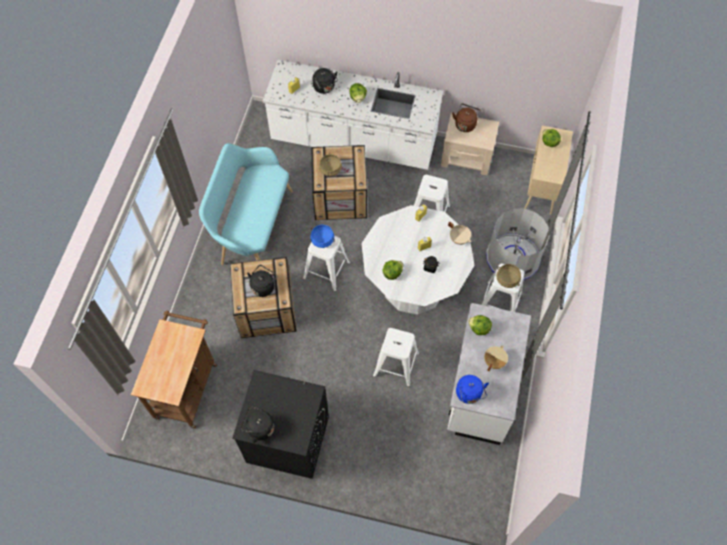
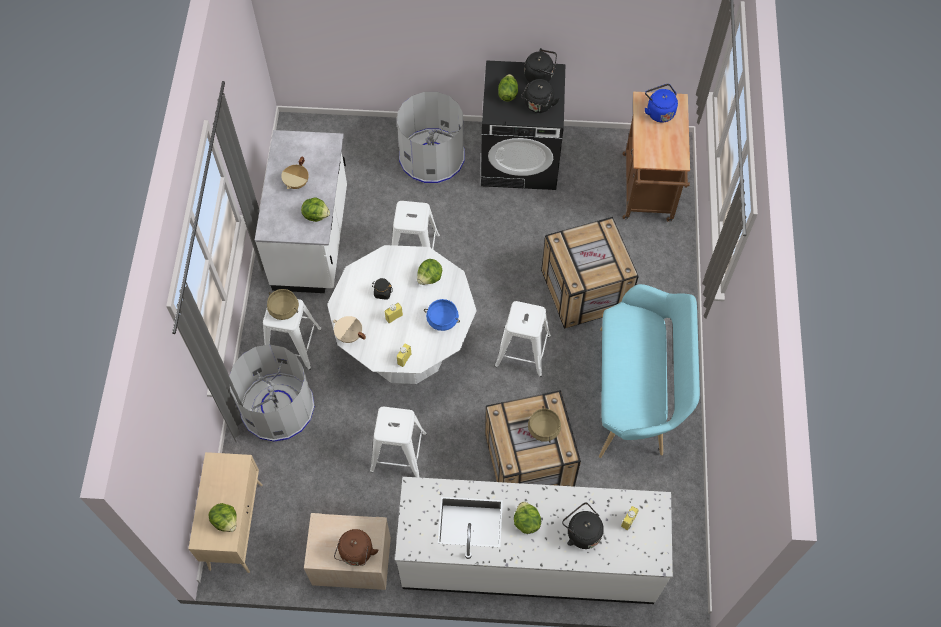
camera: 170 degrees right, 0 degrees up
(263, 286) = (587, 254): black kettle -> black kettle (538, 105)
(294, 413) = (507, 93): none -> lettuce
(322, 239) = (529, 323): blue cooking pot -> blue cooking pot (442, 319)
(366, 455) = (432, 157): none -> grey trash can
(469, 394) = (323, 146): blue kettle -> blue kettle (659, 111)

